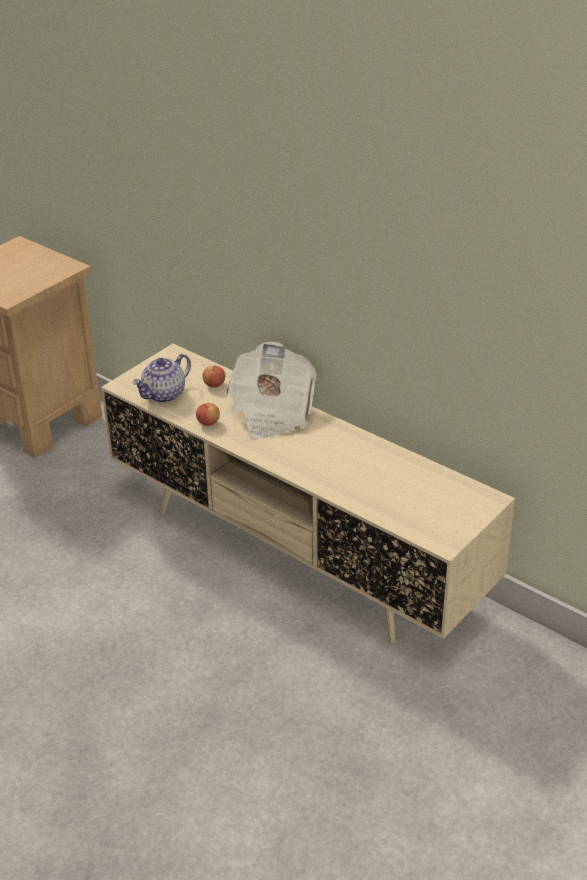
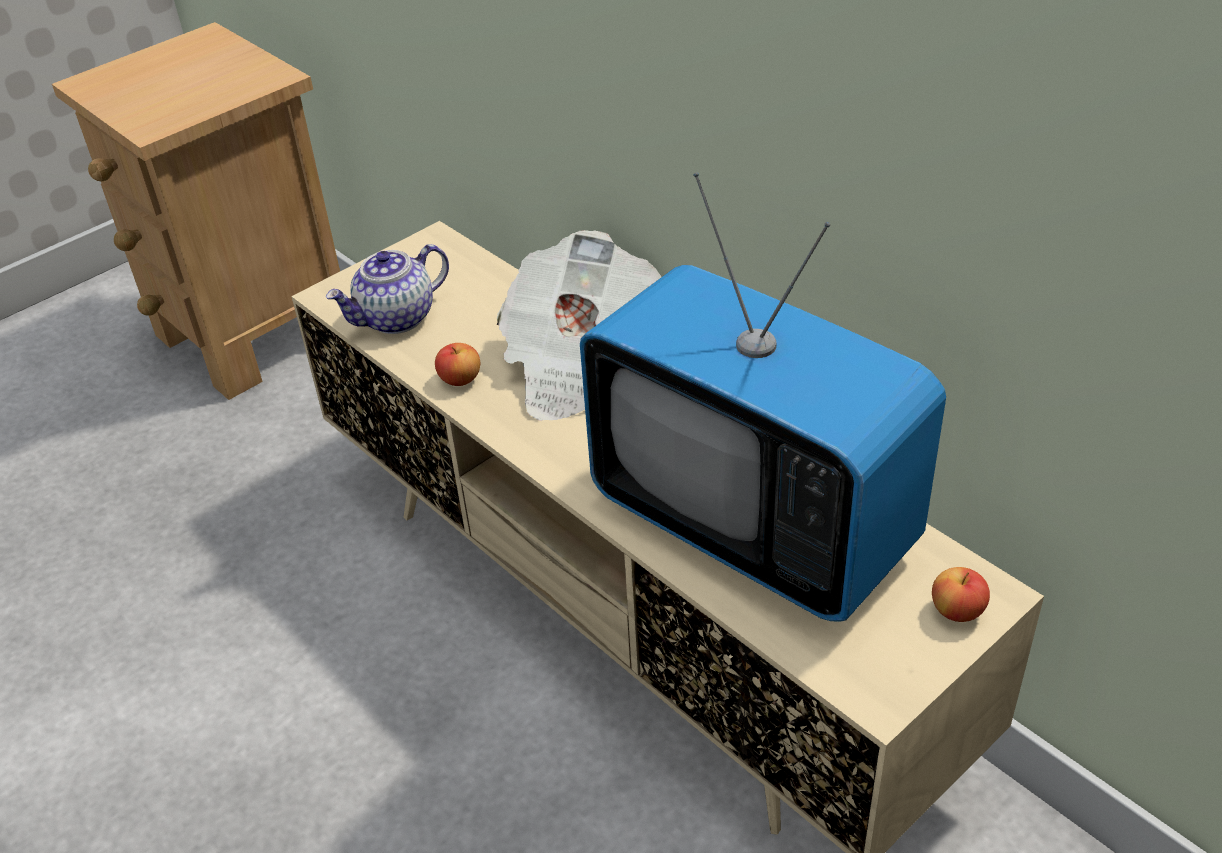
camera: 10 degrees right, 5 degrees up
(214, 384) = (491, 303): apple -> apple (957, 610)
(374, 478) = (753, 525): none -> television

